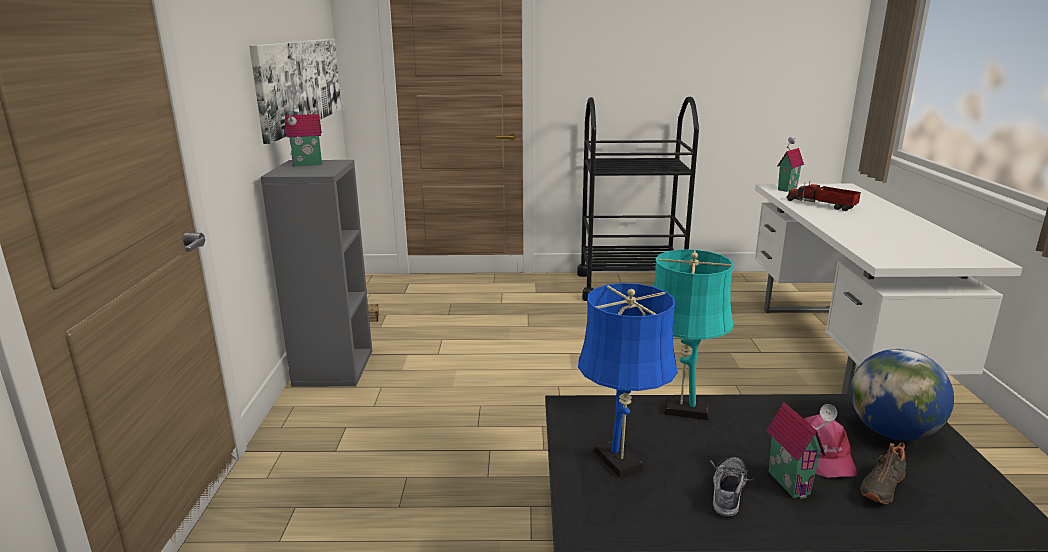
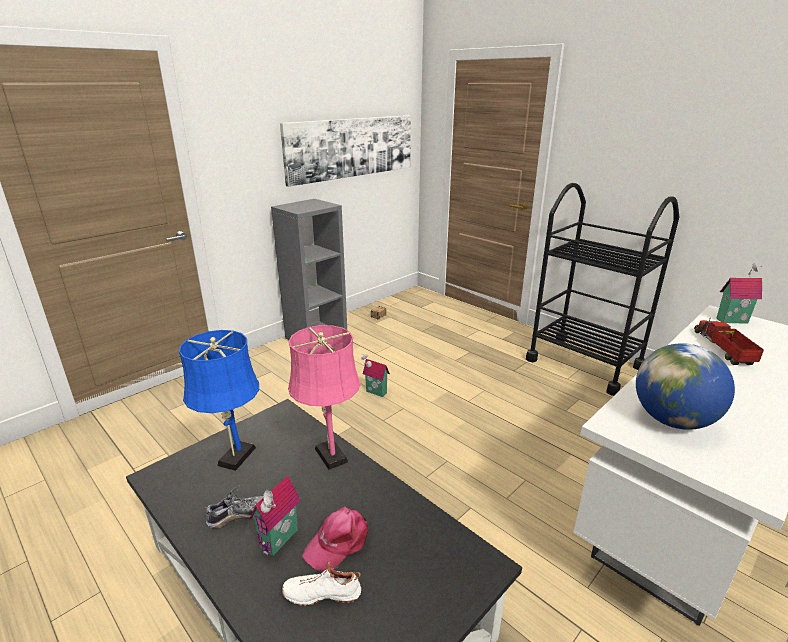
camera: 45 degrees right, 5 degrees up
(307, 164) = (310, 203): toy house -> toy house (375, 392)
(681, 409) = (329, 453): turquoise table lamp -> pink table lamp
(881, 485) = (322, 592): black shoe -> white shoe
(891, 432) = (421, 572): globe -> globe (672, 420)

